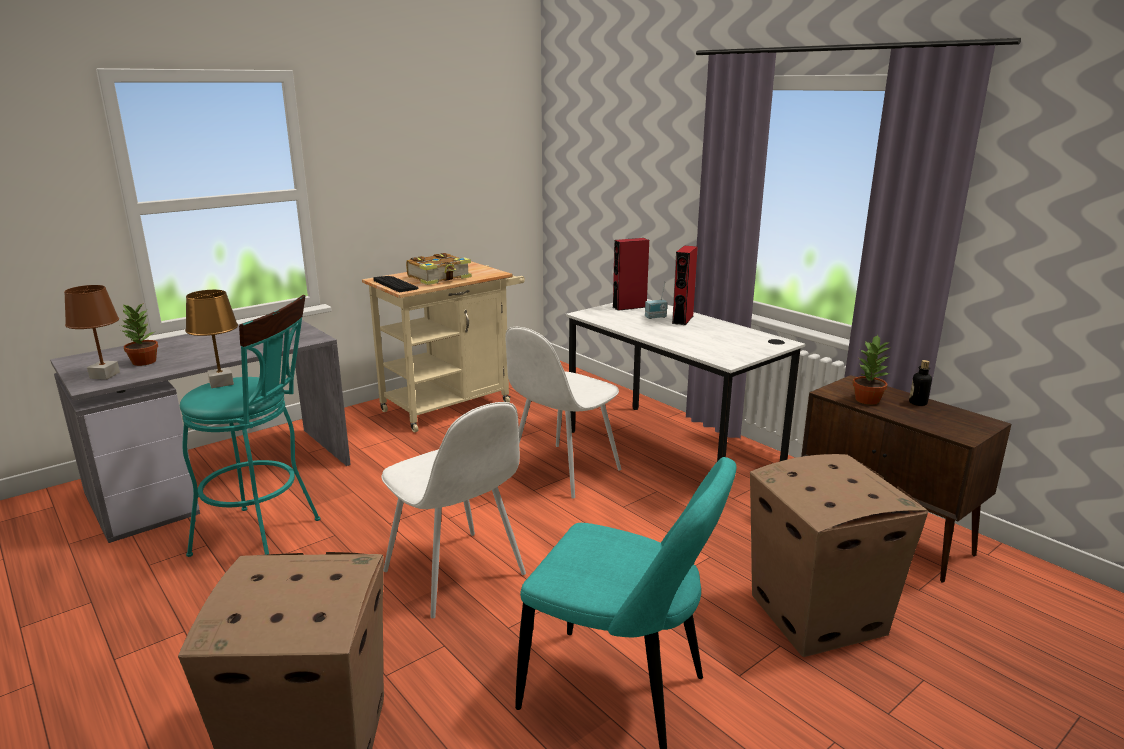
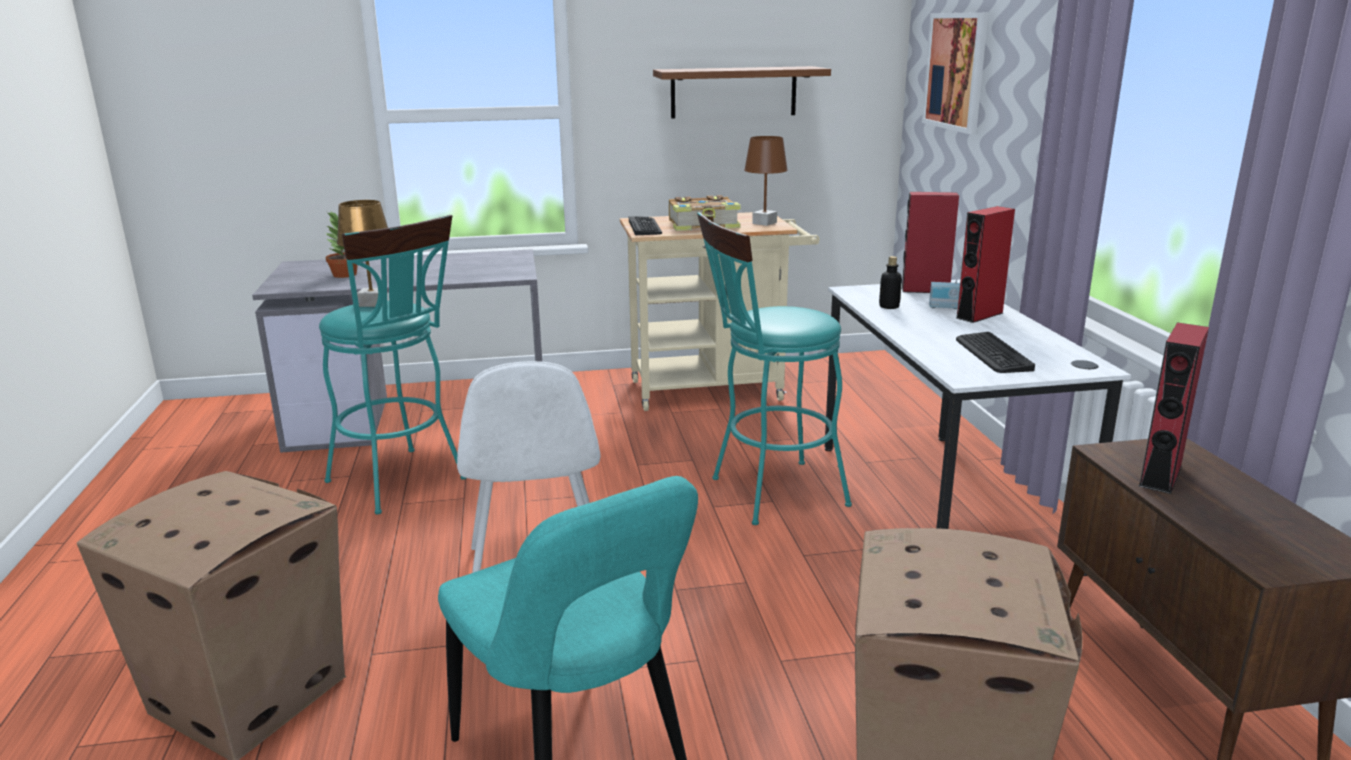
camera: 30 degrees right, 0 degrees up
(105, 375) = (299, 282): brown table lamp -> brown table lamp (764, 223)
(430, 170) = (733, 92): none -> shelf
(562, 471) = (768, 494): white chair -> turquoise stool
(598, 151) = (956, 71): none -> picture
(722, 344) = (992, 354): none -> keyboard
(868, 400) = (1160, 476): potted plant -> red speaker
(918, 403) = (1250, 499): bottle -> bottle (889, 306)

